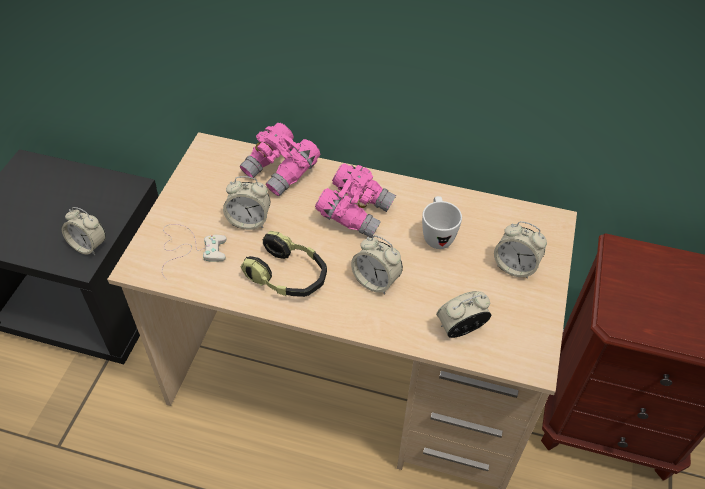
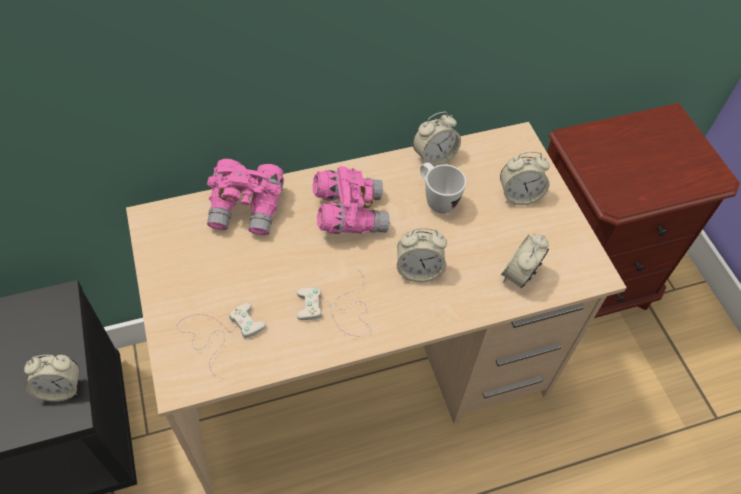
camera: 35 degrees left, 5 degrees up
(249, 221) = (256, 274): alarm clock -> alarm clock (434, 157)
(288, 276) = (338, 310): headphones -> white game controller

